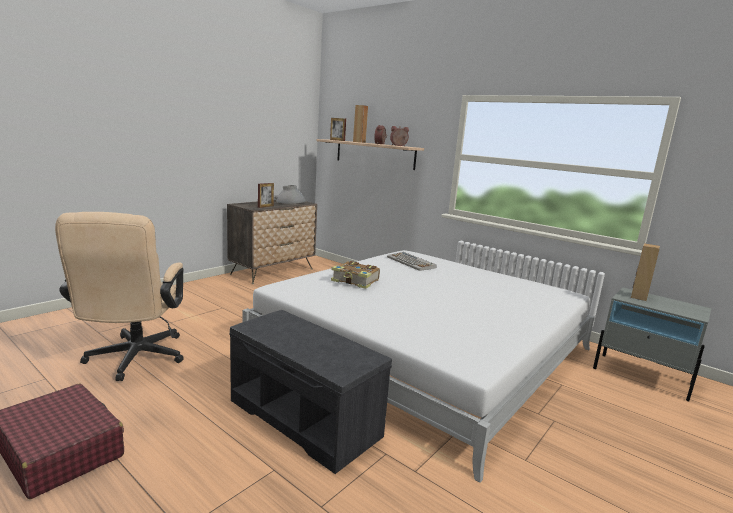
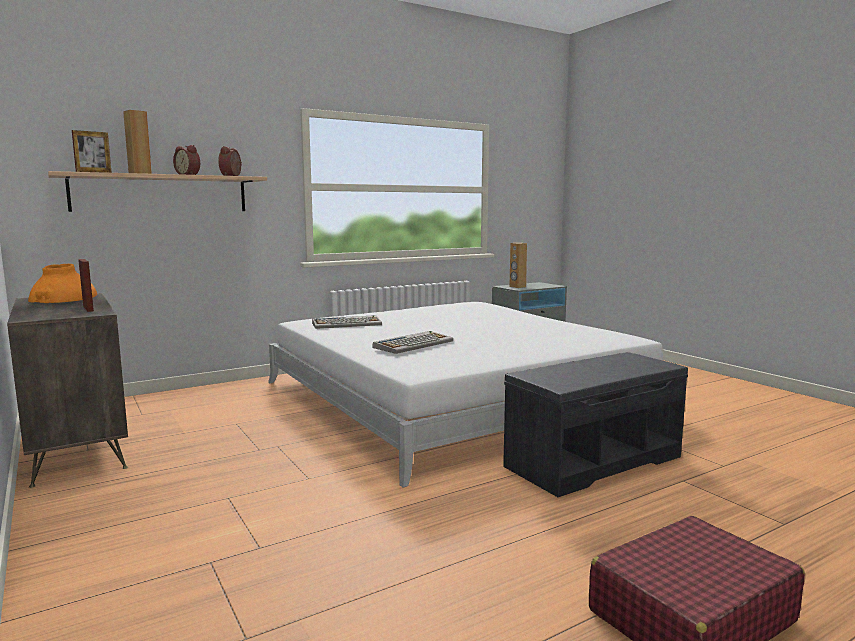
camera: 70 degrees left, 5 degrees down
(133, 360) = (416, 577): beige office chair -> none
(290, 202) = (63, 299): grey vase -> orange vase
(355, 281) = (414, 344): book -> keyboard

